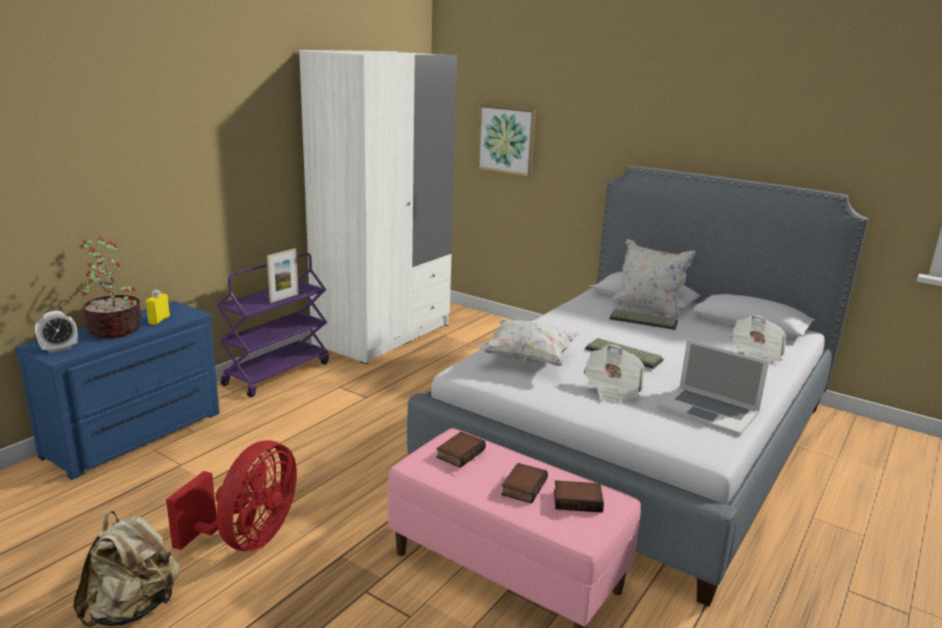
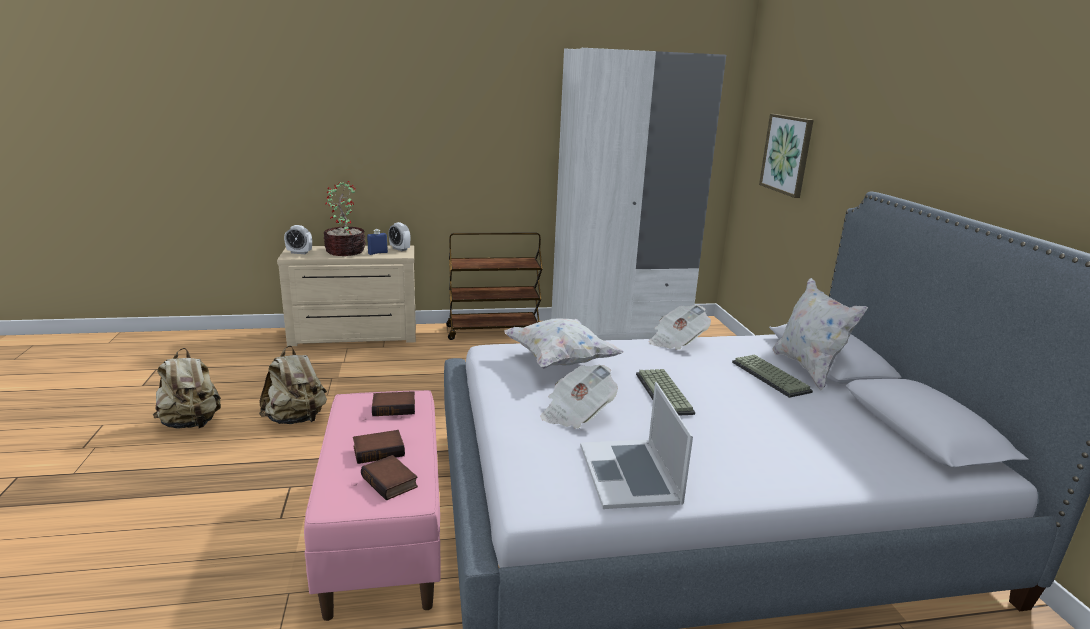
camera: 45 degrees right, 0 degrees up
(137, 435) = (354, 336): blue dresser -> beige dresser
(159, 320) = (377, 253): yellow bottle -> blue bottle
(172, 309) = (400, 249): none -> alarm clock
(247, 538) = (296, 419): red fan -> beige backpack
(277, 373) = (493, 331): purple cart -> brown cart
(284, 298) = (499, 266): picture frame -> none
(756, 354) = (840, 458): newspaper -> newspaper (676, 341)

